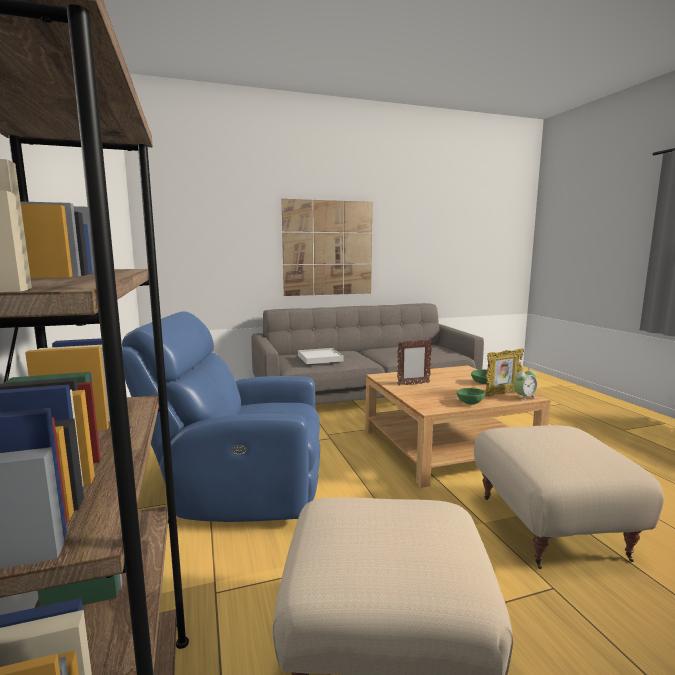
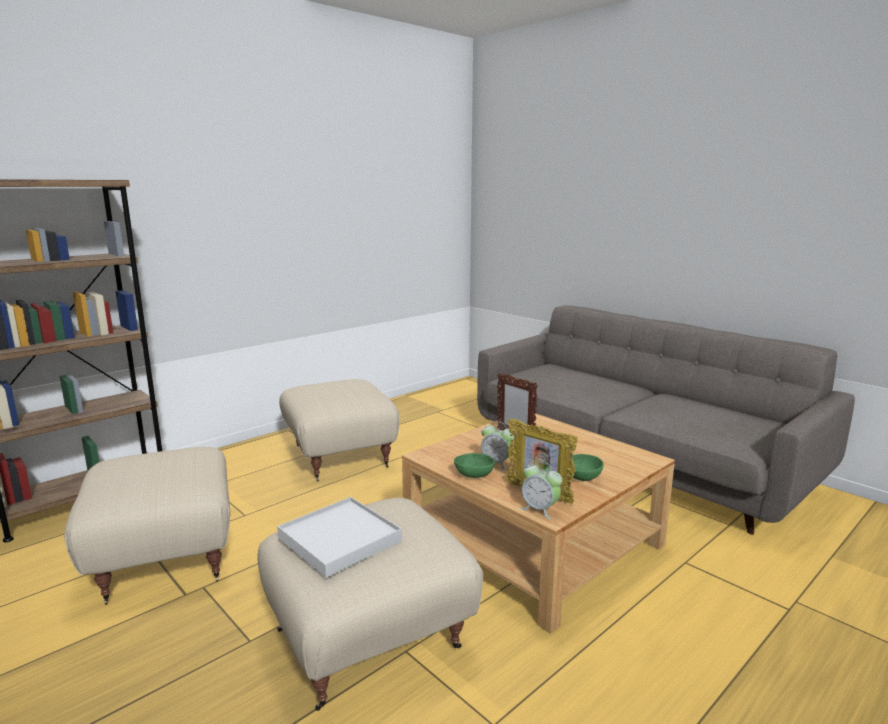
camera: 65 degrees right, 5 degrees up
(239, 489) = (340, 456): blue armchair -> beige ottoman
(319, 358) = (553, 379): white tray -> white tray (340, 539)
(328, 248) = (663, 229): picture -> none
(454, 395) = (497, 463): none -> alarm clock

